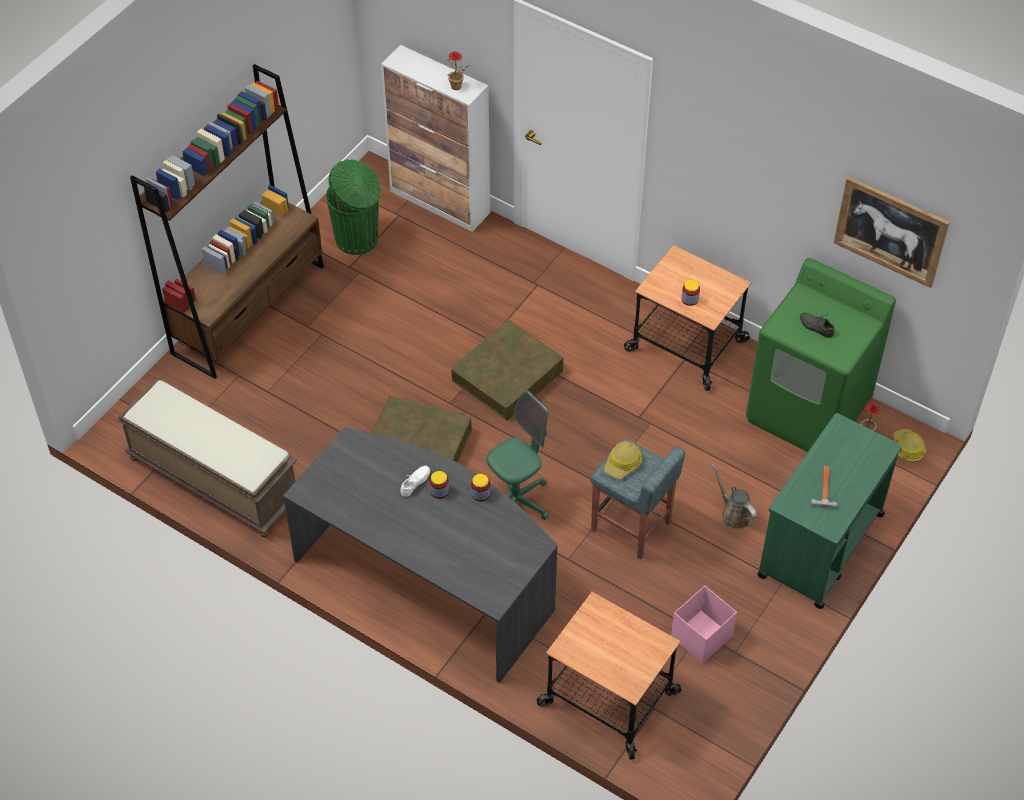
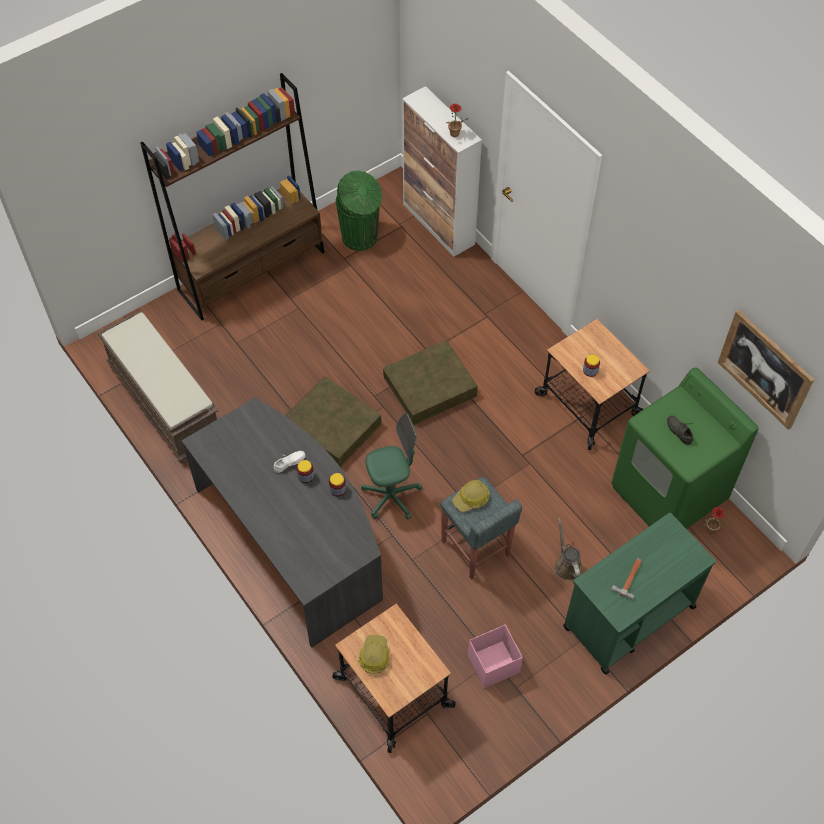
camera: 20 degrees right, 5 degrees up
(907, 448) = (741, 554): hard hat -> hard hat (374, 656)

